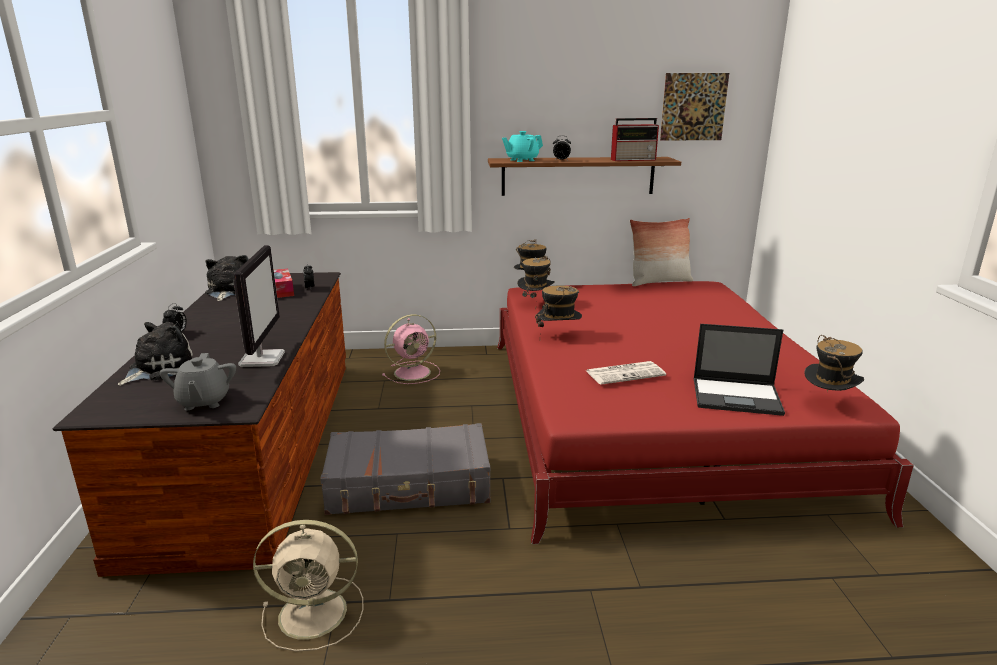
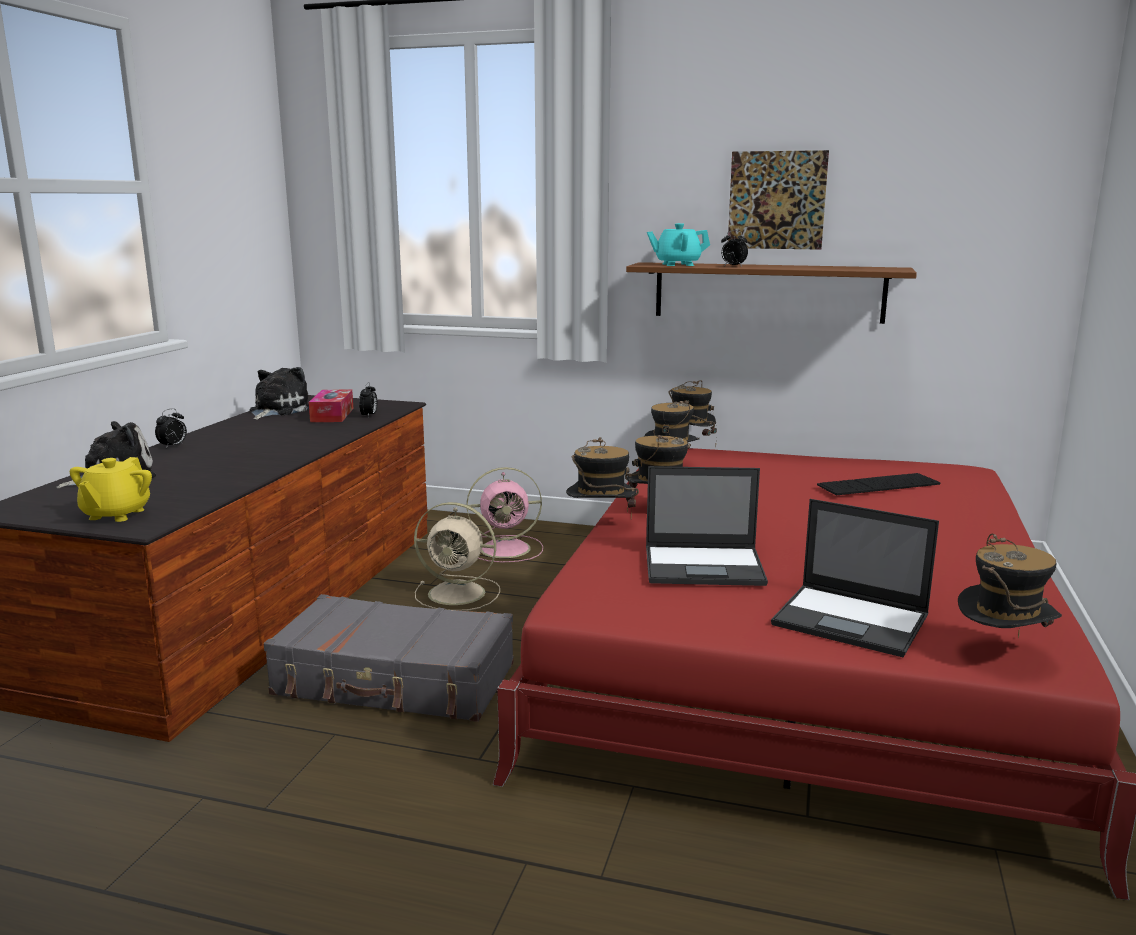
camera: 20 degrees right, 5 degrees down
(203, 402) = (116, 514): grey teapot -> yellow teapot
(262, 359) = (227, 480): monitor -> none
(316, 613) = (172, 802): beige fan -> beige fan (459, 594)
(531, 352) = (601, 524): none -> hat
(625, 373) = (705, 566): newspaper -> laptop
(634, 159) = (844, 268): radio -> none
(659, 282) = (886, 459): pillow -> none
(673, 301) = (878, 484): none -> keyboard
(693, 107) = (954, 192): picture -> picture (776, 200)

